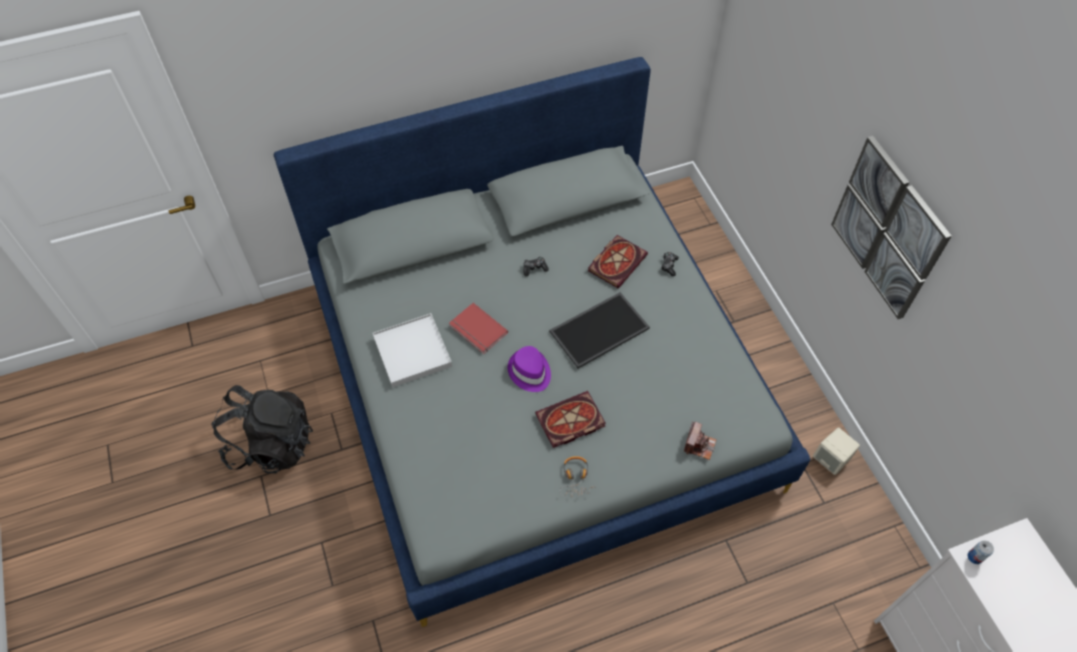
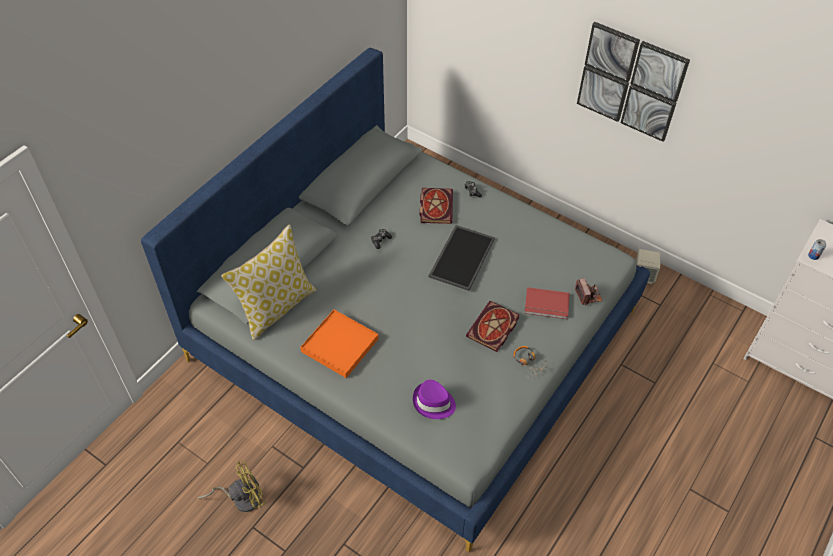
camera: 35 degrees left, 5 degrees down
(271, 444) = (241, 498): black backpack -> yellow fan
(388, 282) = (276, 307): none -> pillow
(412, 352) = (340, 345): white tray -> orange tray
(477, 330) = (376, 304): red book -> red book (547, 305)
(529, 372) = (438, 311): purple hat -> purple hat (433, 402)

